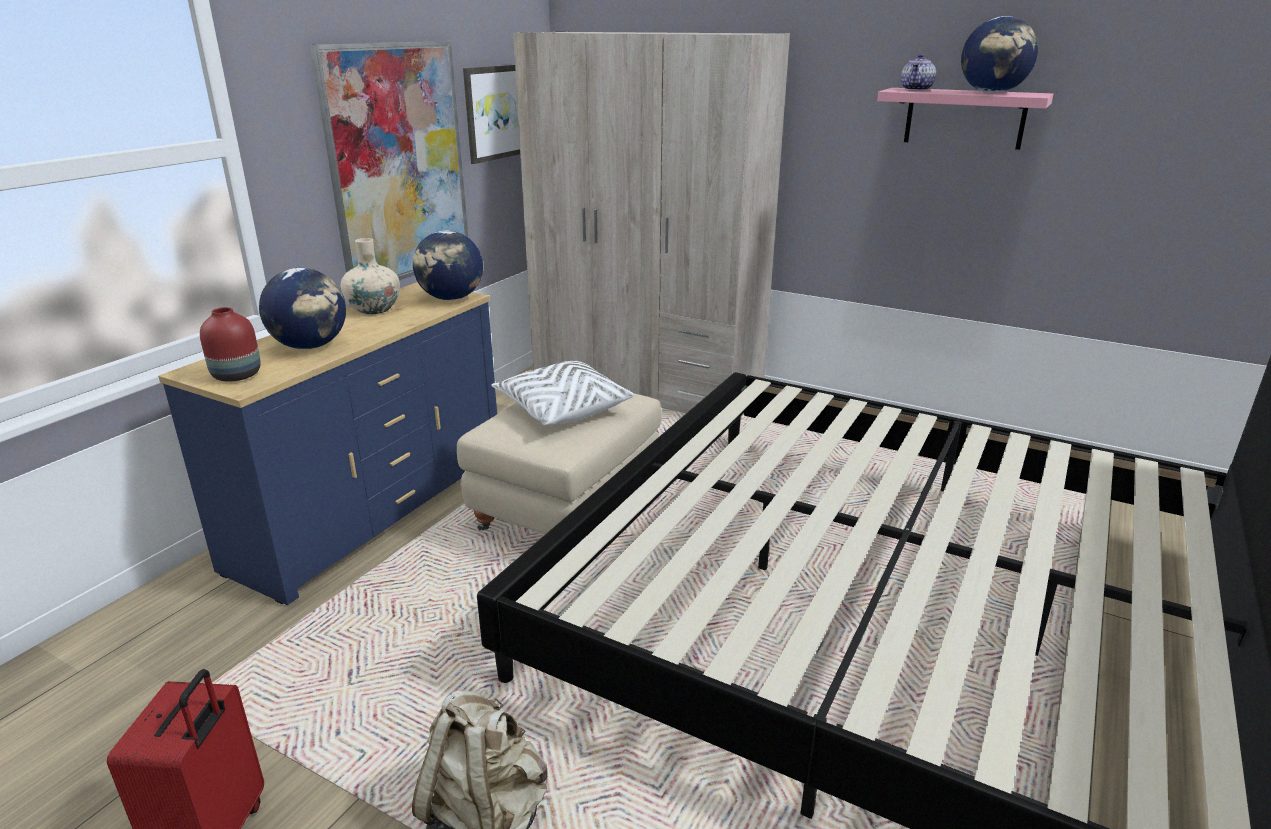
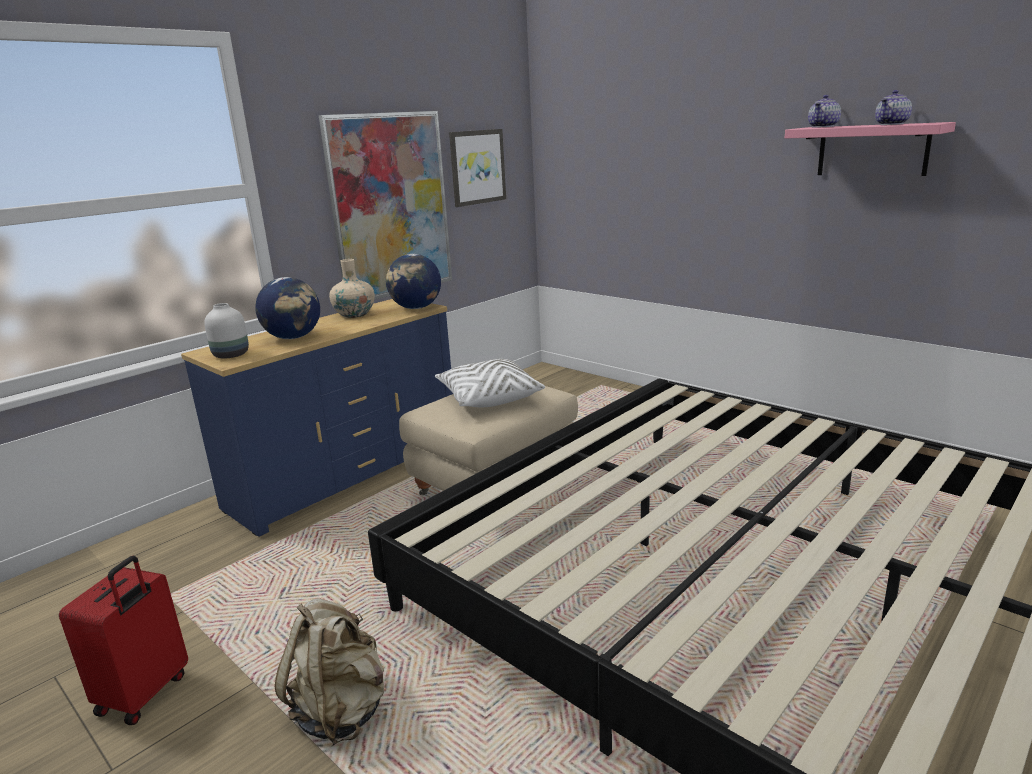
camera: 15 degrees right, 5 degrees down
(238, 376) = (232, 355): red vase -> white vase
(646, 387) = (599, 394): beige wardrobe -> none
(992, 93) = (892, 124): globe -> teapot

